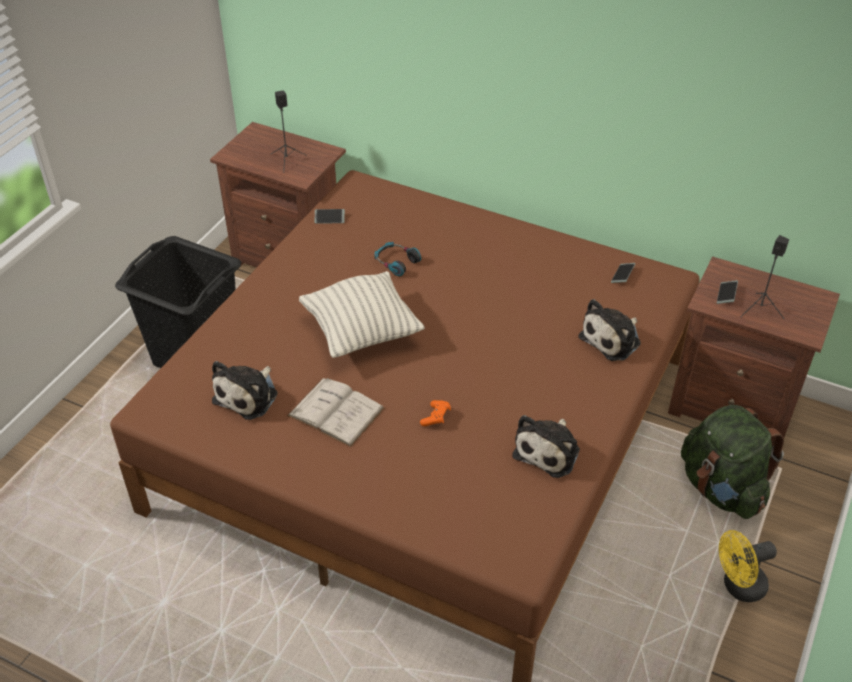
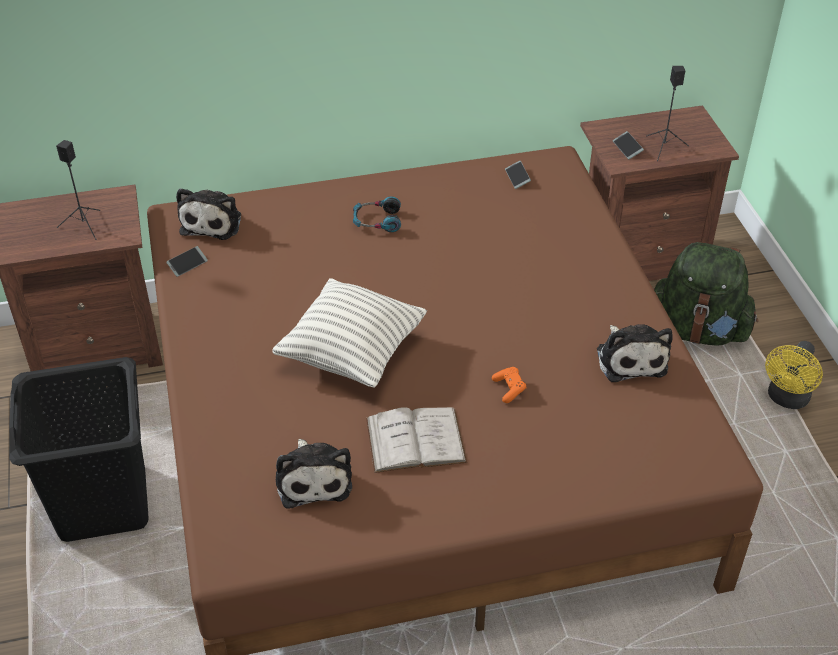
camera: 40 degrees left, 0 degrees up
(396, 262) = (306, 271): headphones -> headphones (377, 221)
(612, 339) = (571, 236): plush toy -> plush toy (213, 222)

